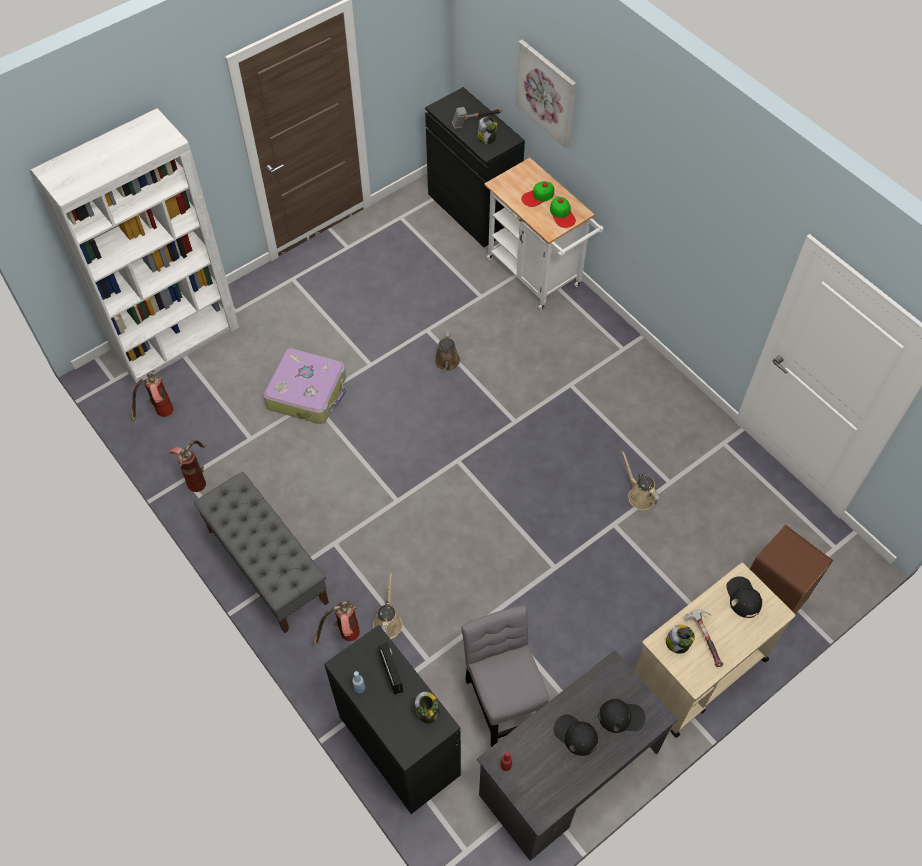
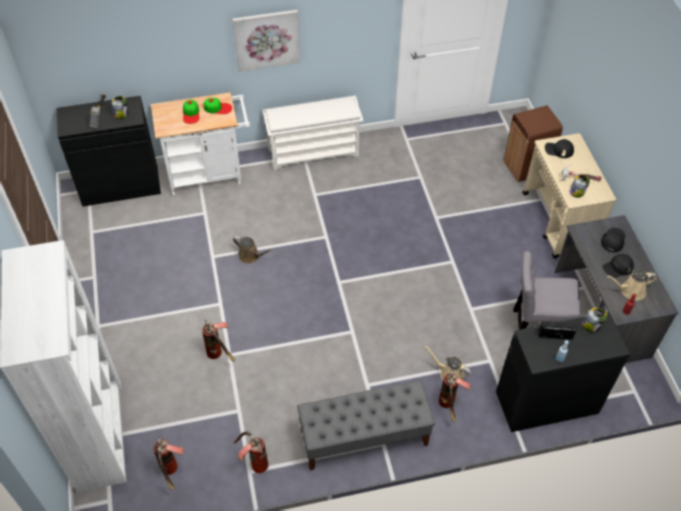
camera: 65 degrees left, 5 degrees down
(308, 392) = (219, 354): suitcase -> fire extinguisher
(546, 93) = (149, 42): picture -> picture (266, 39)
(635, 356) = (314, 152): none -> white shoe rack
(639, 495) = (421, 195): beige watering can -> beige watering can (630, 291)

